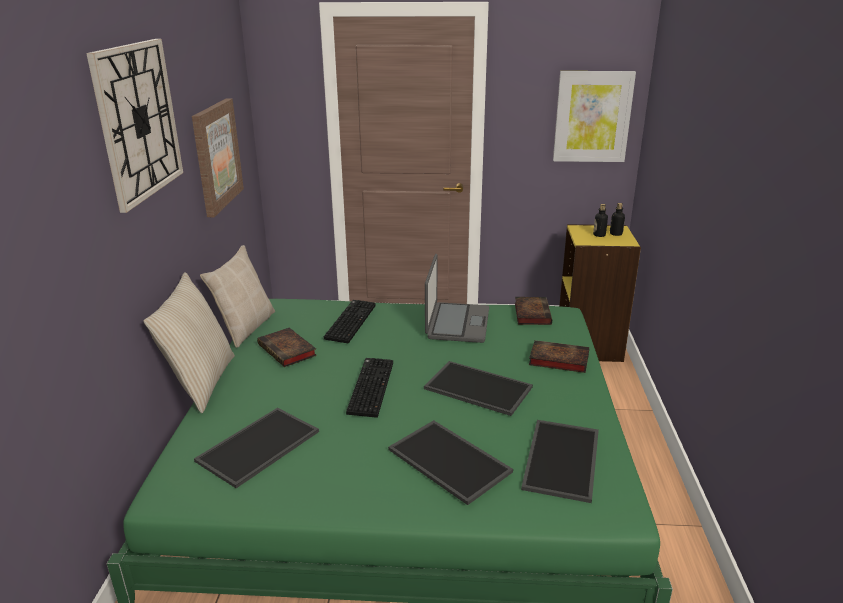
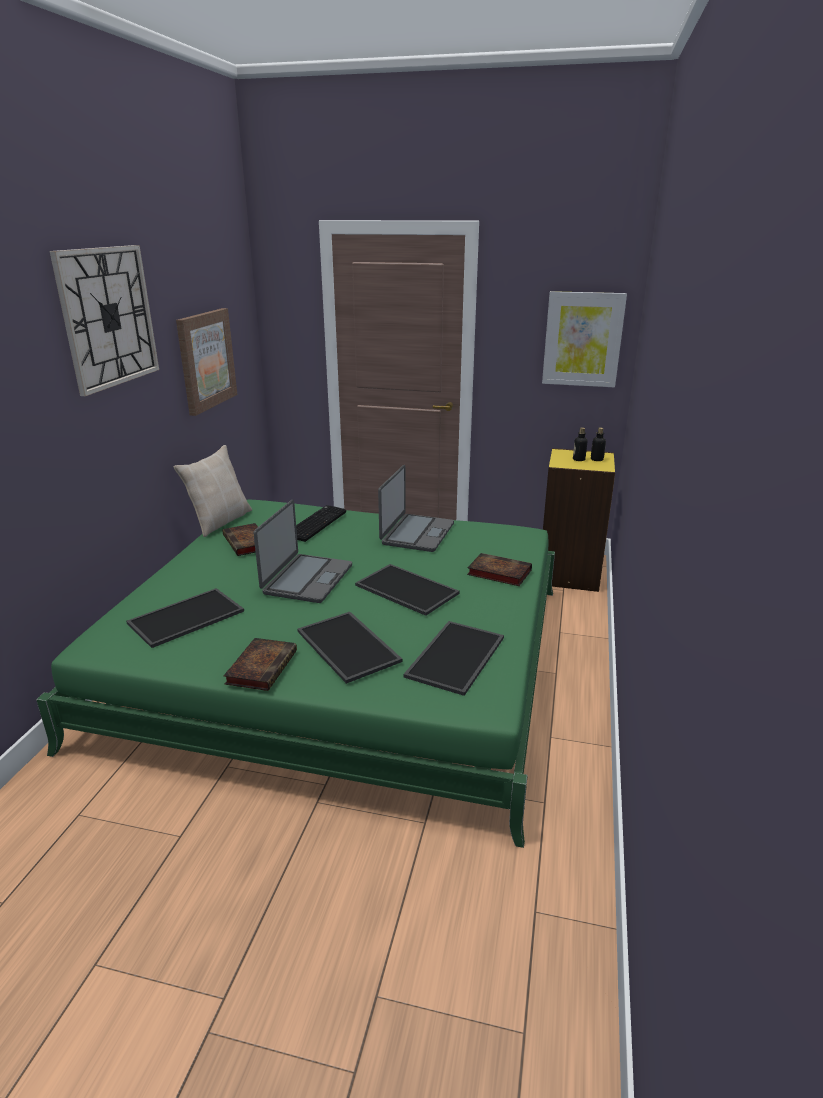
camera: 10 degrees right, 0 degrees up
(200, 383) = (161, 563): beige pillow -> none
(369, 387) = (306, 579): keyboard -> laptop
(531, 313) = (494, 530): book -> book (262, 666)

